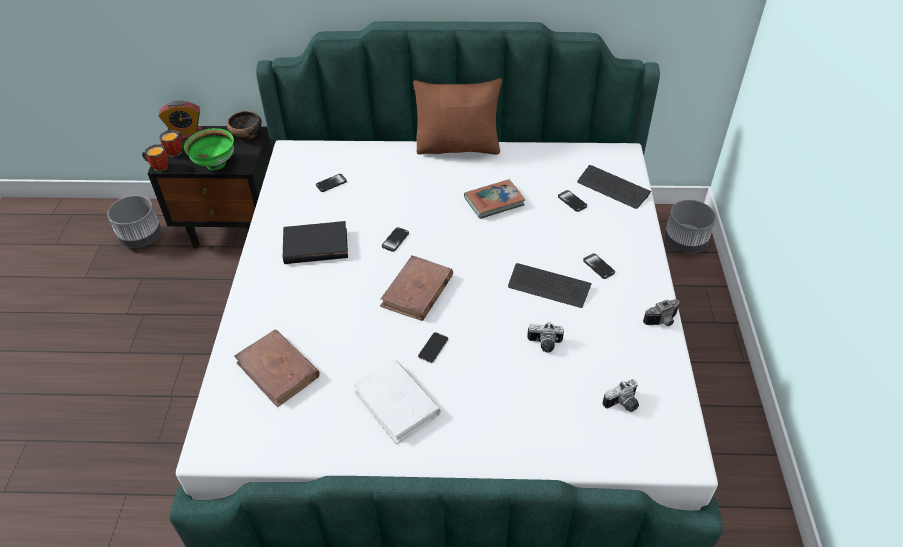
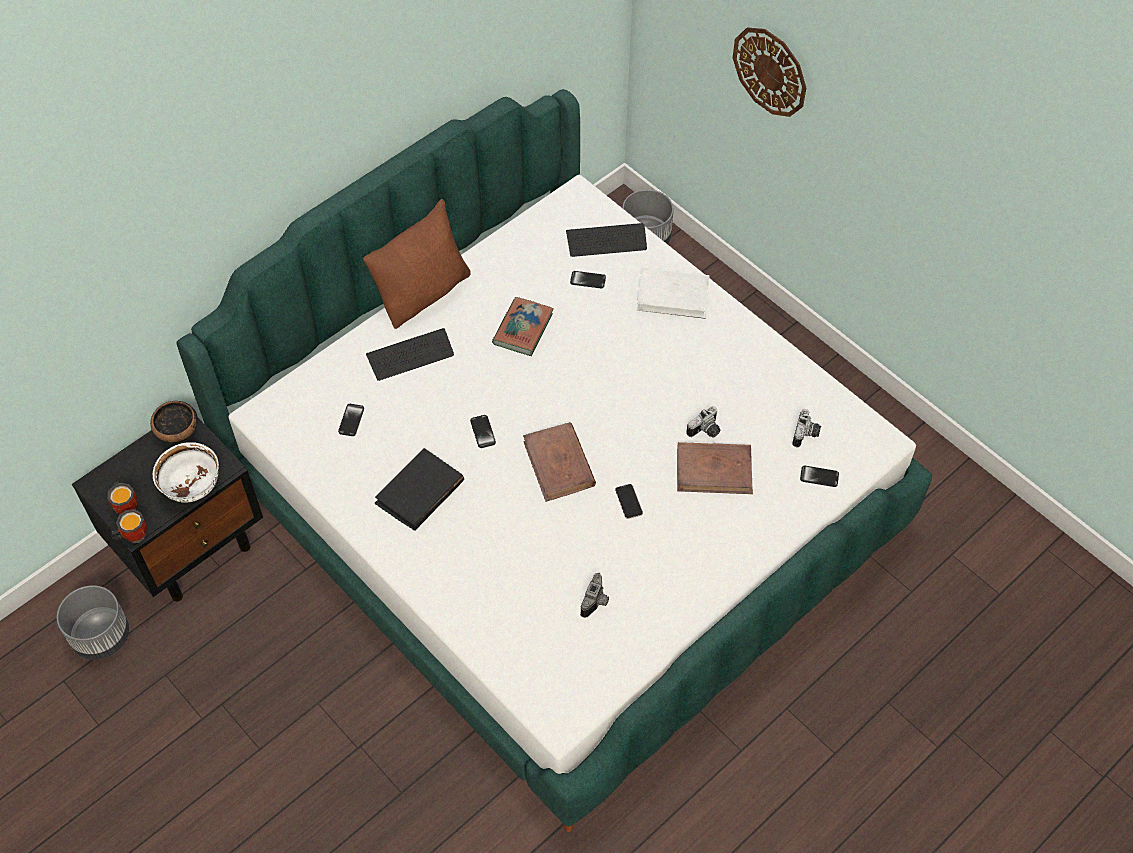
camera: 45 degrees left, 10 degrees up
(186, 134) = (108, 480): alarm clock -> none
(215, 165) = (193, 489): green bowl -> white bowl
(278, 370) = (532, 620): brown book -> brown book (714, 470)
(397, 403) = (654, 567): white book -> white book (673, 295)
(549, 286) = (656, 378): keyboard -> keyboard (410, 355)
(598, 266) = (674, 330): phone -> phone (819, 477)
(663, 321) = (767, 343): camera -> camera (597, 601)
(814, 92) = (770, 71): none -> wall clock

